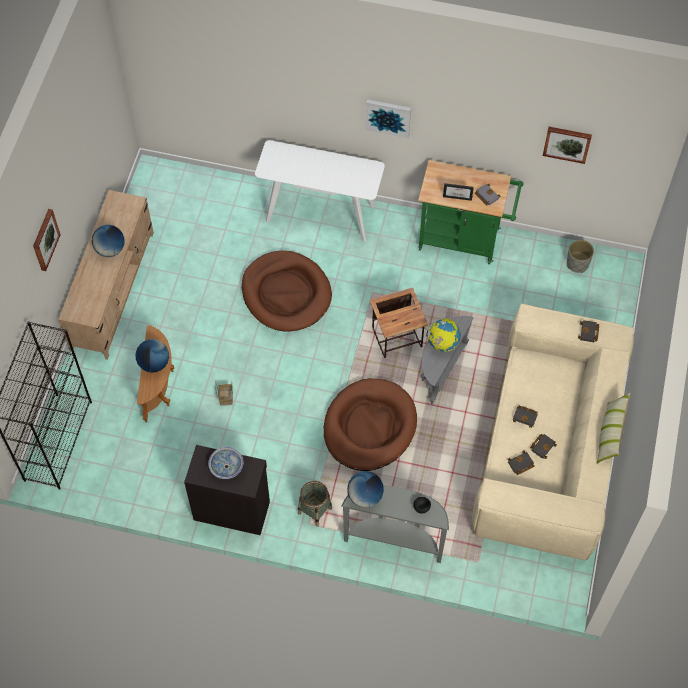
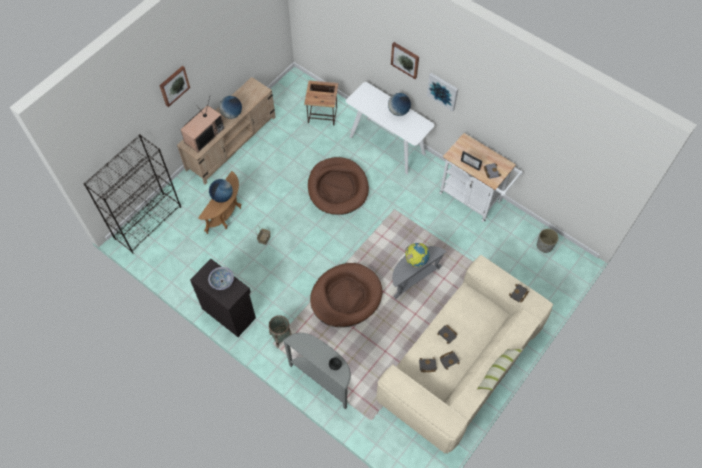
camera: 25 degrees right, 0 degrees up
(88, 291) = (204, 134): none -> television
(365, 496) = (301, 340): globe -> globe (398, 111)
(398, 338) = (395, 246): side table -> side table (323, 115)
(464, 239) = (474, 199): green cart -> white cart
(567, 143) = (558, 154): picture -> picture (405, 59)

